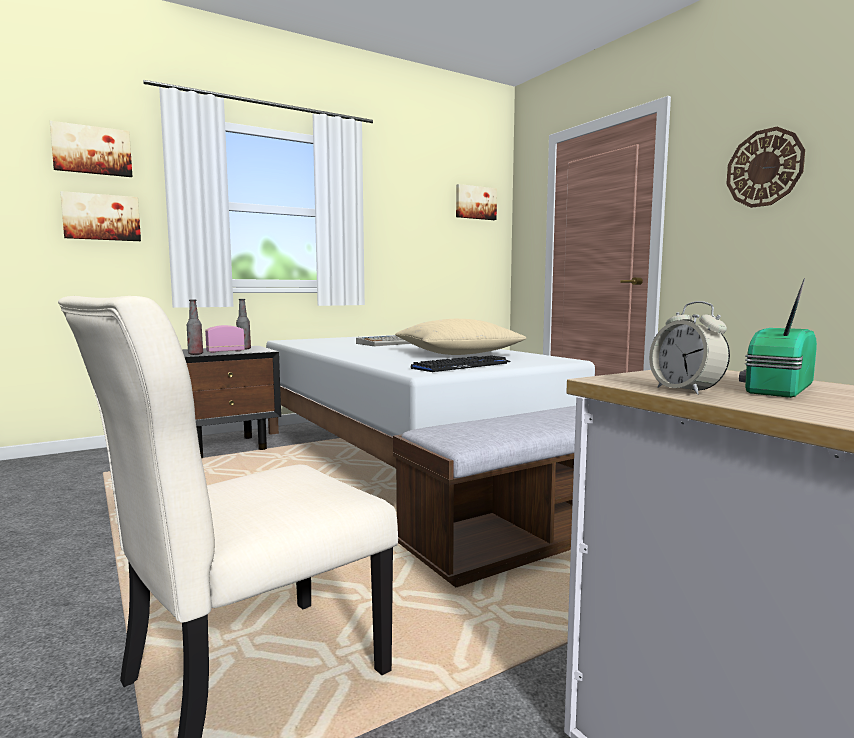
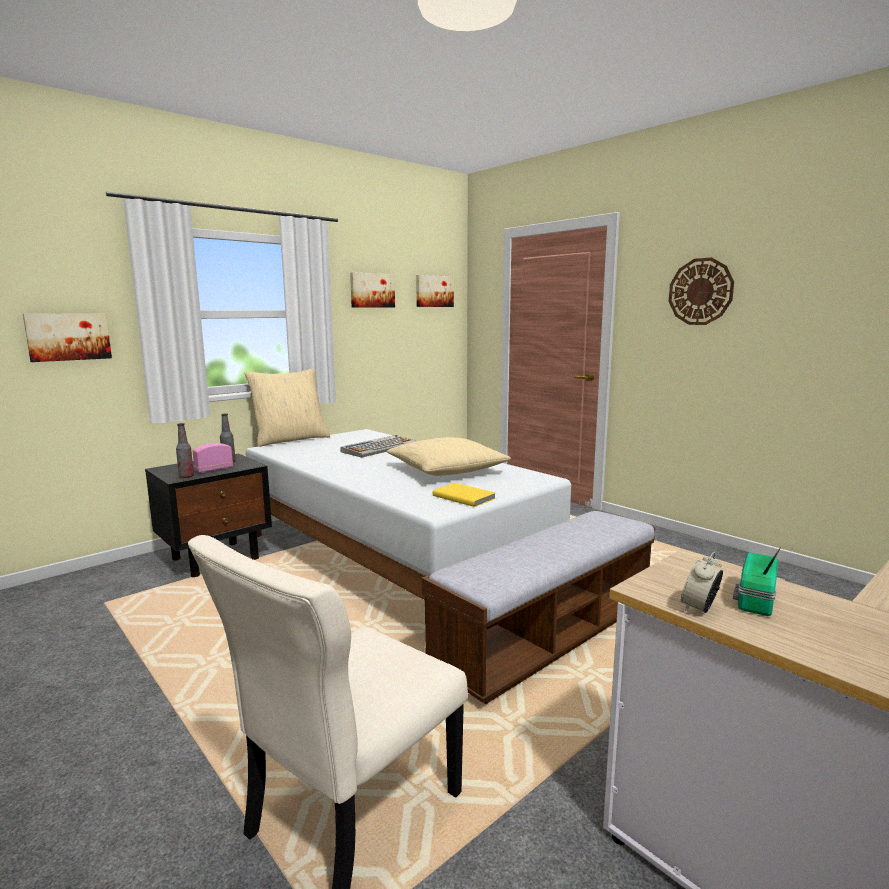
camera: 10 degrees left, 5 degrees up
(92, 150) = (53, 267): picture -> picture (371, 290)
(314, 337) = (290, 439): none -> beige pillow
(462, 366) = (464, 497): keyboard -> yellow book
(686, 390) = (699, 608): alarm clock -> alarm clock turned 75 degrees clockwise

